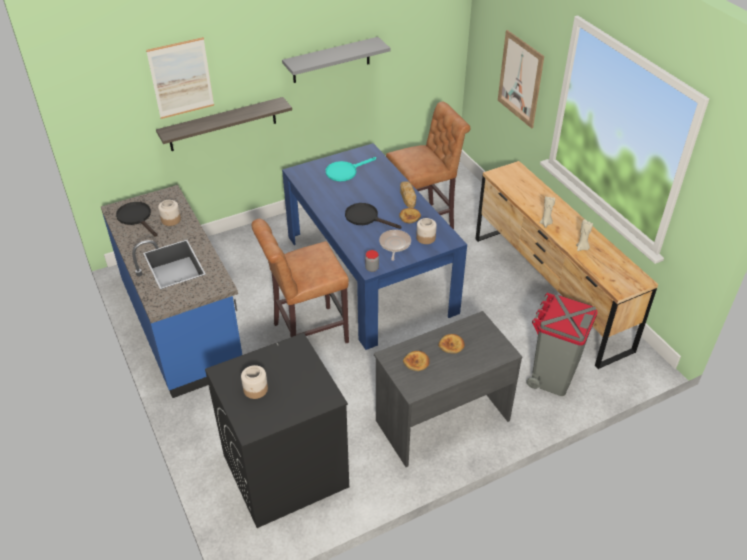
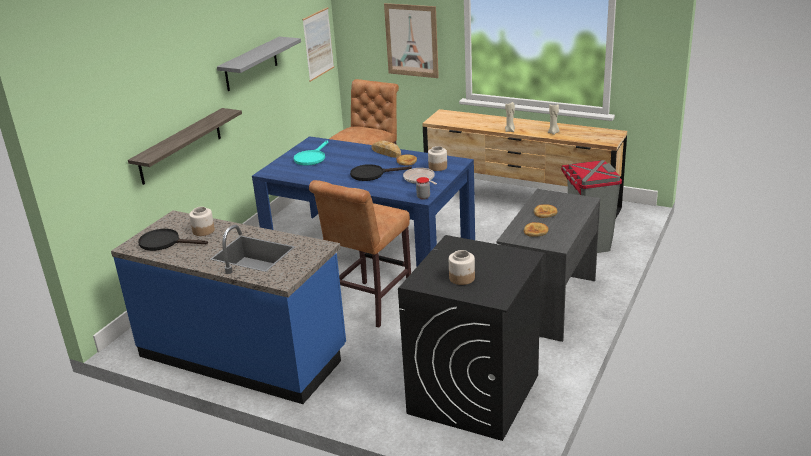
camera: 35 degrees left, 15 degrees down
(181, 78) = (143, 95): picture -> picture (318, 44)

